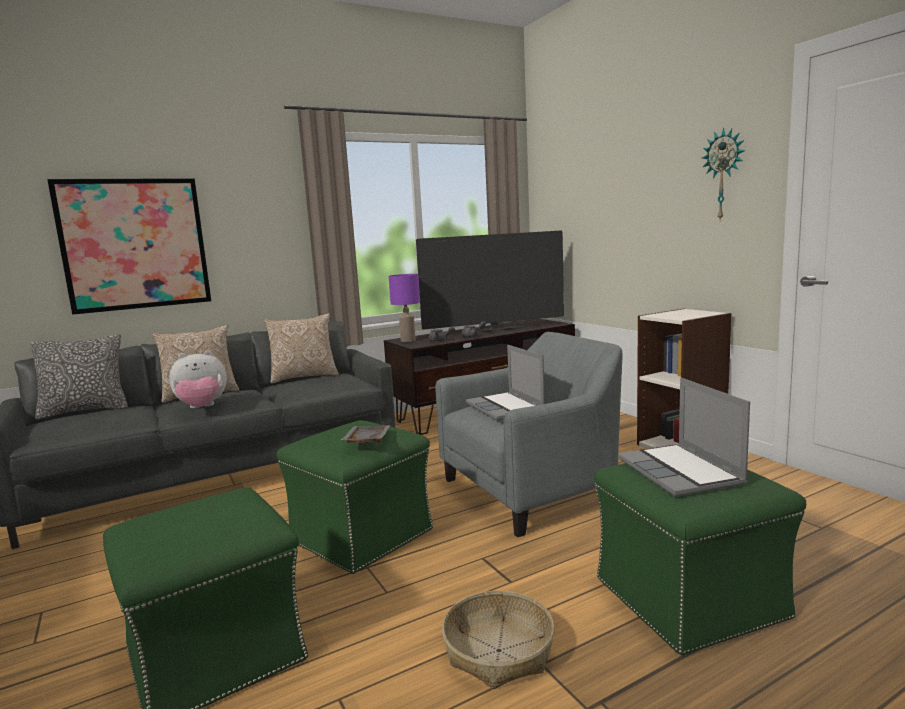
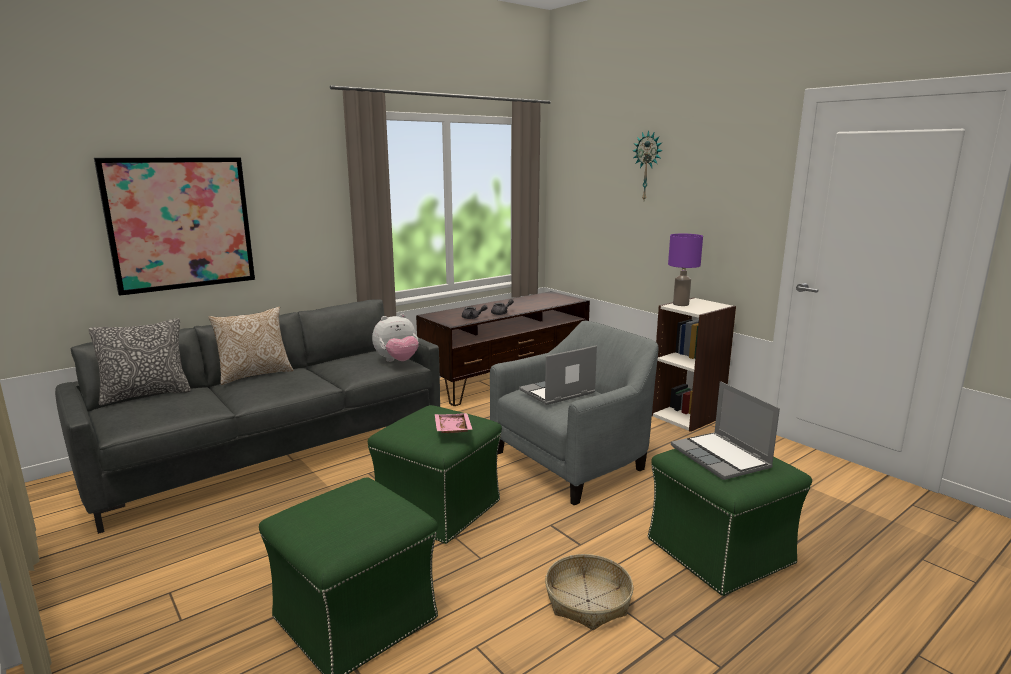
camera: 10 degrees left, 5 degrees up
(202, 408) = (269, 392): plush toy -> plush toy (397, 361)
(304, 377) = (349, 355): pillow -> none
(366, 442) = (451, 430): grey tray -> pink tray
(408, 340) = (441, 316): purple table lamp -> purple table lamp (681, 304)
(494, 329) = (518, 305): television -> none
(506, 408) = (557, 392): laptop -> laptop turned 90 degrees clockwise
(724, 175) = (737, 187): wall clock -> wall clock (648, 166)

